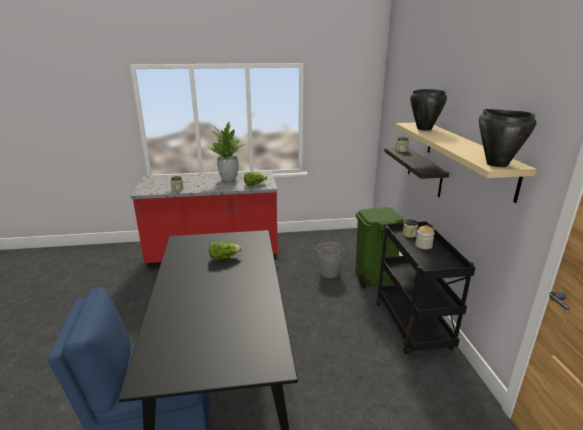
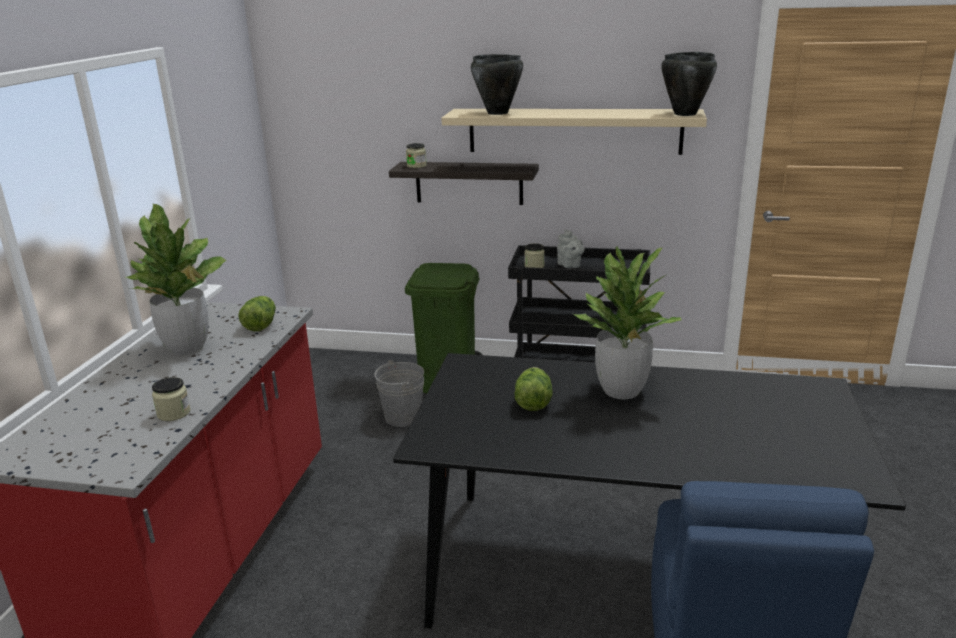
camera: 70 degrees left, 0 degrees up
(243, 281) = (621, 390): none -> potted plant
(423, 245) = (570, 265): jar -> grey teapot

